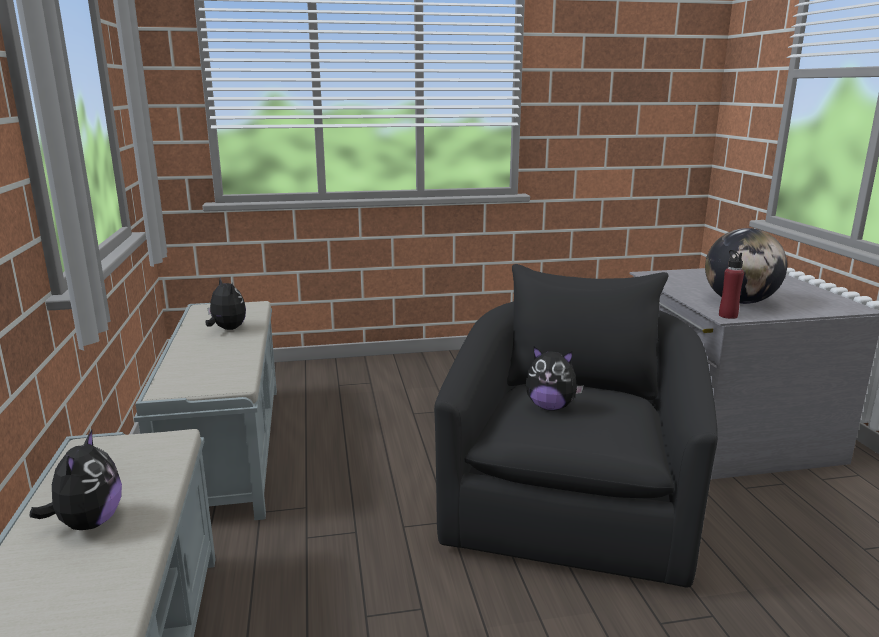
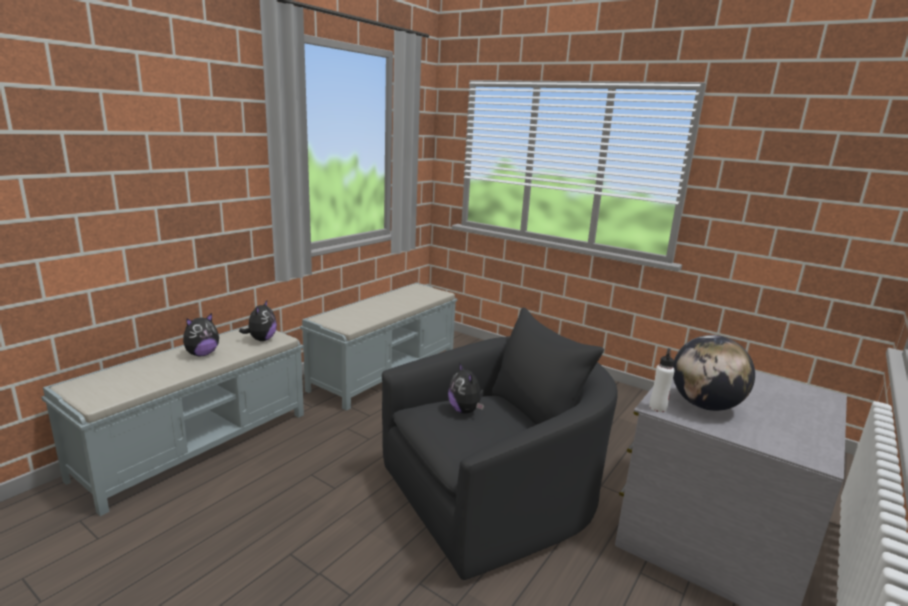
camera: 45 degrees right, 0 degrees up
(227, 329) = (402, 301): plush toy -> plush toy (261, 339)
(728, 316) = (657, 408): red bottle -> white bottle

